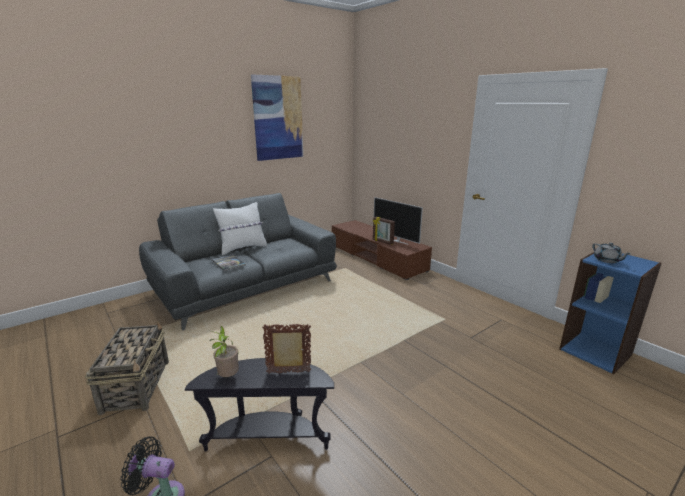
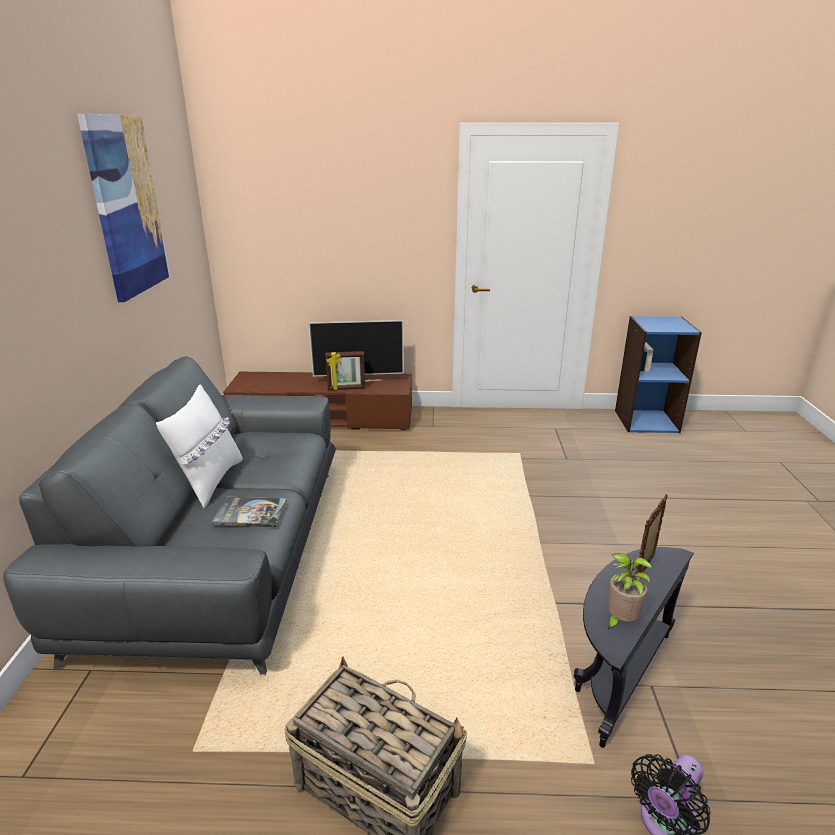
camera: 50 degrees left, 5 degrees up
(607, 260) = (658, 326): grey teapot -> none

